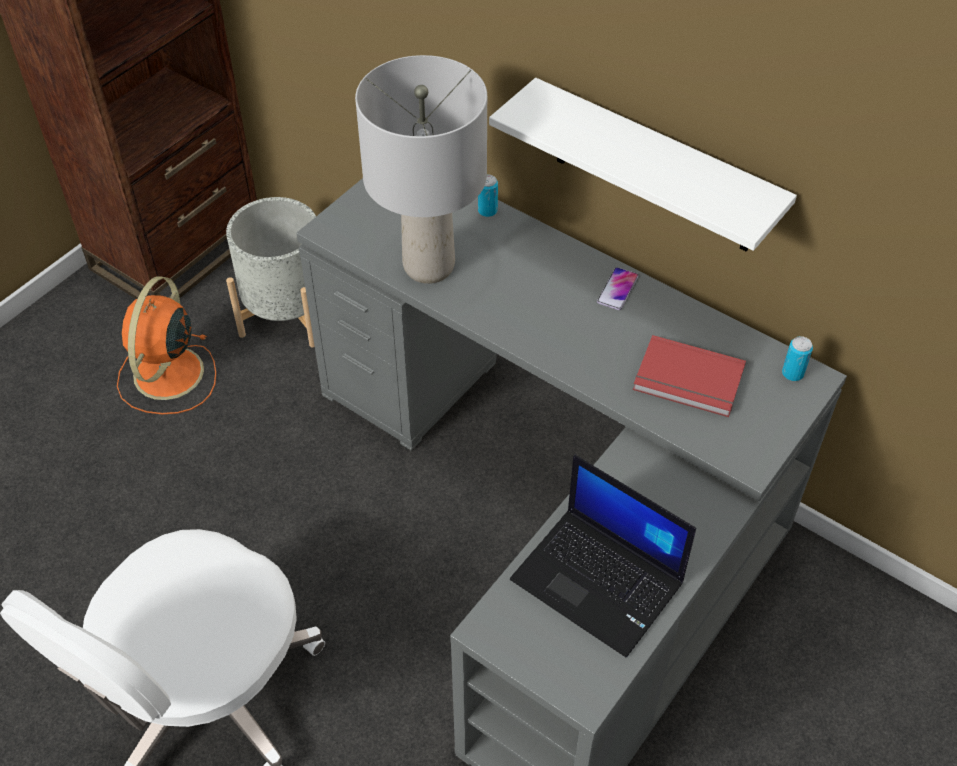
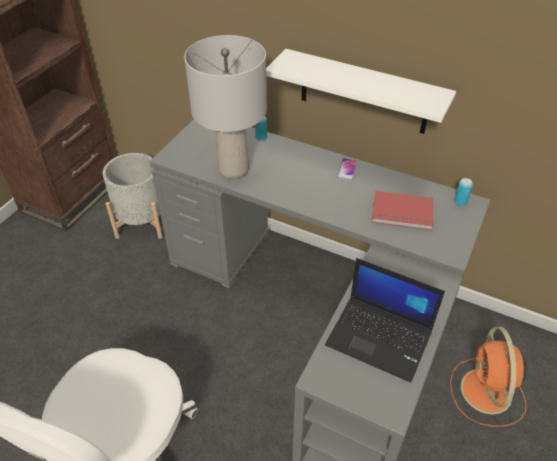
camera: 10 degrees left, 5 degrees down
(167, 375) = (75, 265): orange fan -> orange fan (486, 393)

